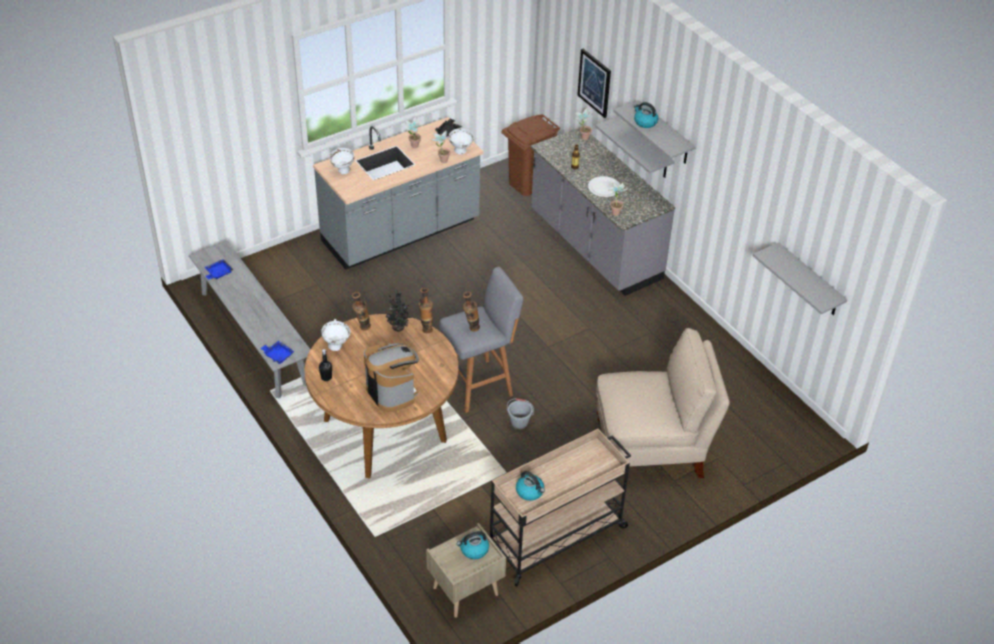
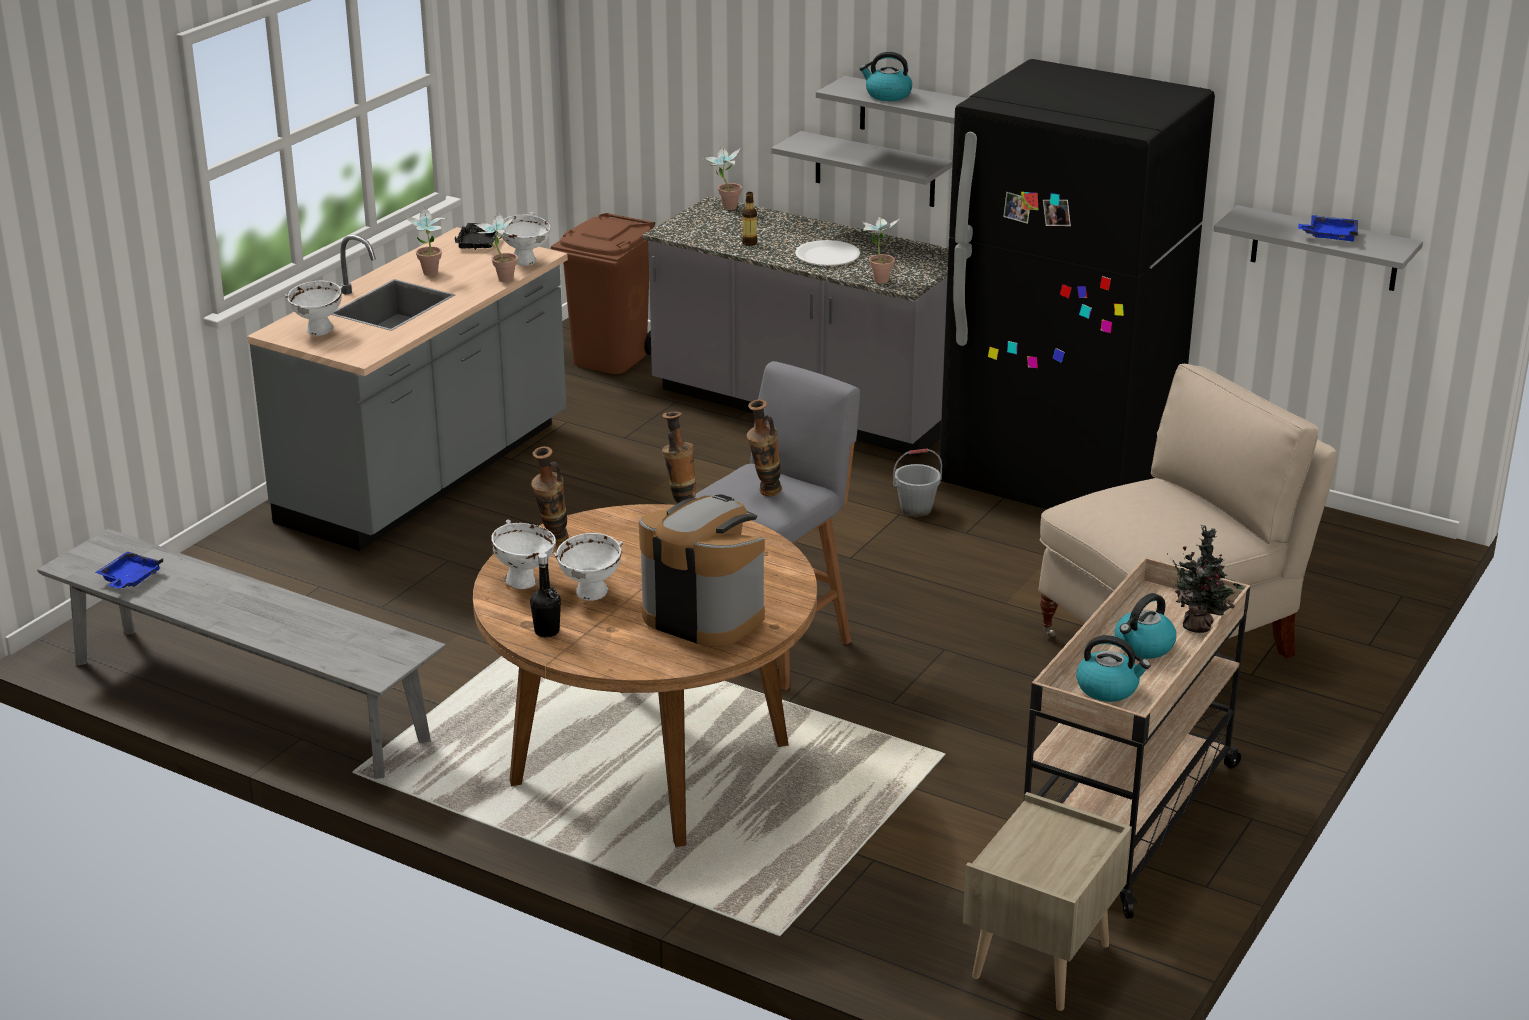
camera: 25 degrees left, 15 degrees down
(278, 355) = (371, 666): blue tray -> blue tray (1330, 236)
(357, 363) = (592, 595): none -> white bowl
(399, 328) = (627, 524): potted plant -> potted plant (1200, 627)
(474, 550) = (1056, 838): kettle -> kettle (1143, 646)
(519, 423) = (900, 677): grey bucket -> grey bucket (916, 509)
(594, 82) = (728, 92): picture -> none
(679, 334) = (1059, 481): none -> black fridge

